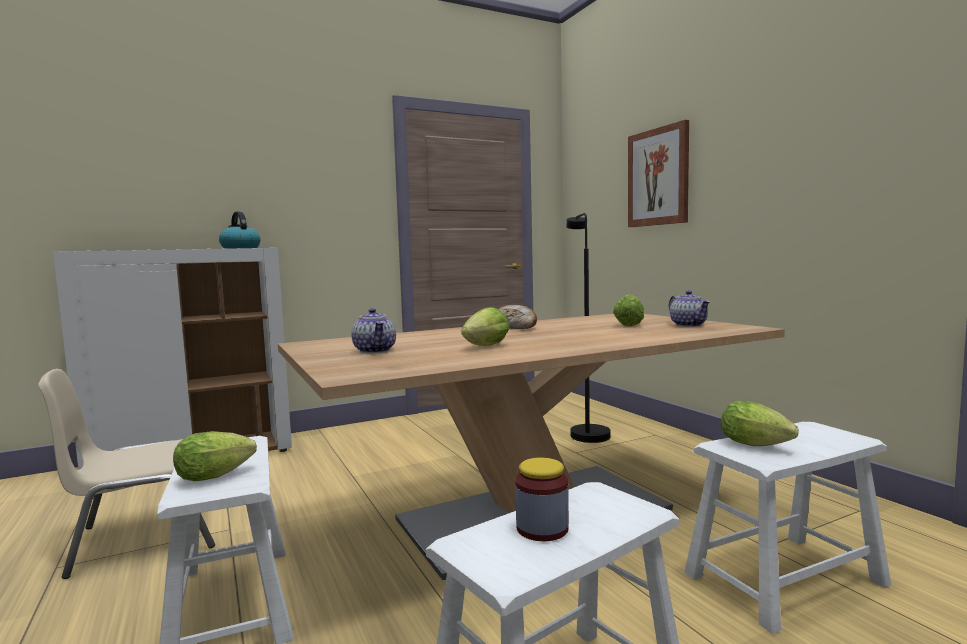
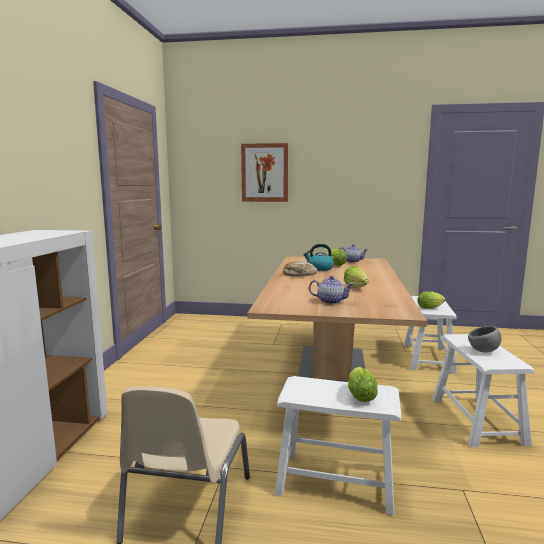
camera: 55 degrees left, 5 degrees up
(240, 248) = (48, 233): kettle -> kettle (319, 269)
(542, 529) = (483, 351): jar -> grey bowl
(586, 432) = (252, 333): black floor lamp -> none

